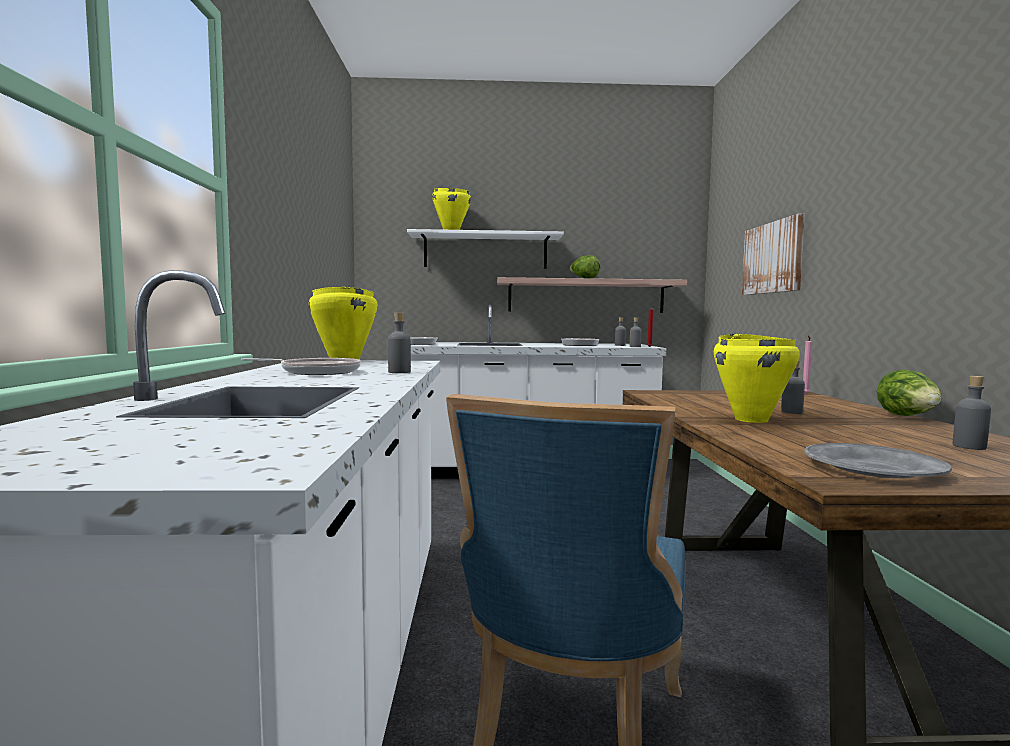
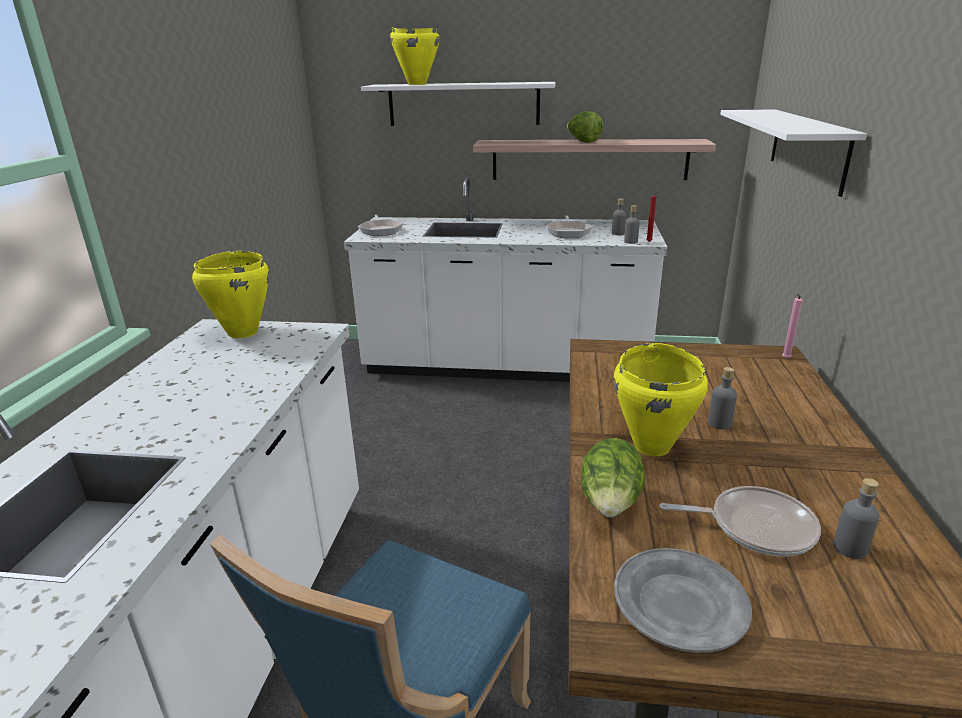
camera: 10 degrees right, 20 degrees up
(316, 372) = (185, 385): frying pan -> frying pan (755, 526)
(399, 372) = (267, 386): grey bottle -> none
(773, 258) = (807, 148): picture -> white shelf
(908, 417) = (855, 445): lettuce -> lettuce (610, 505)

